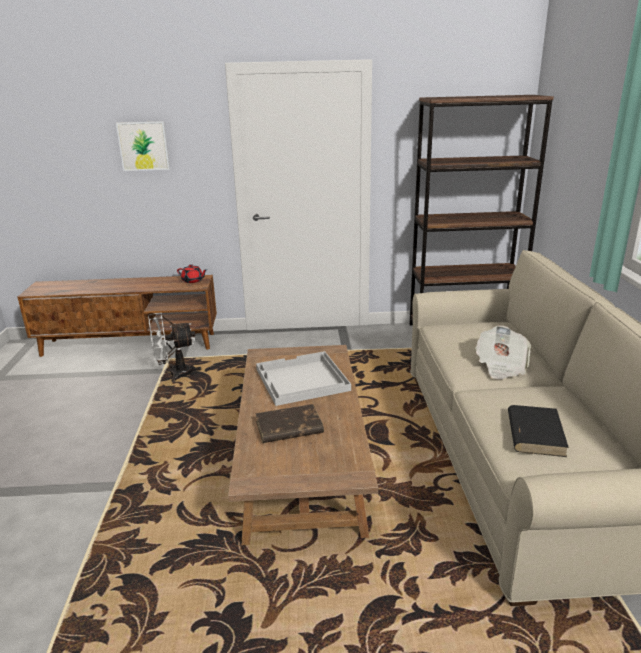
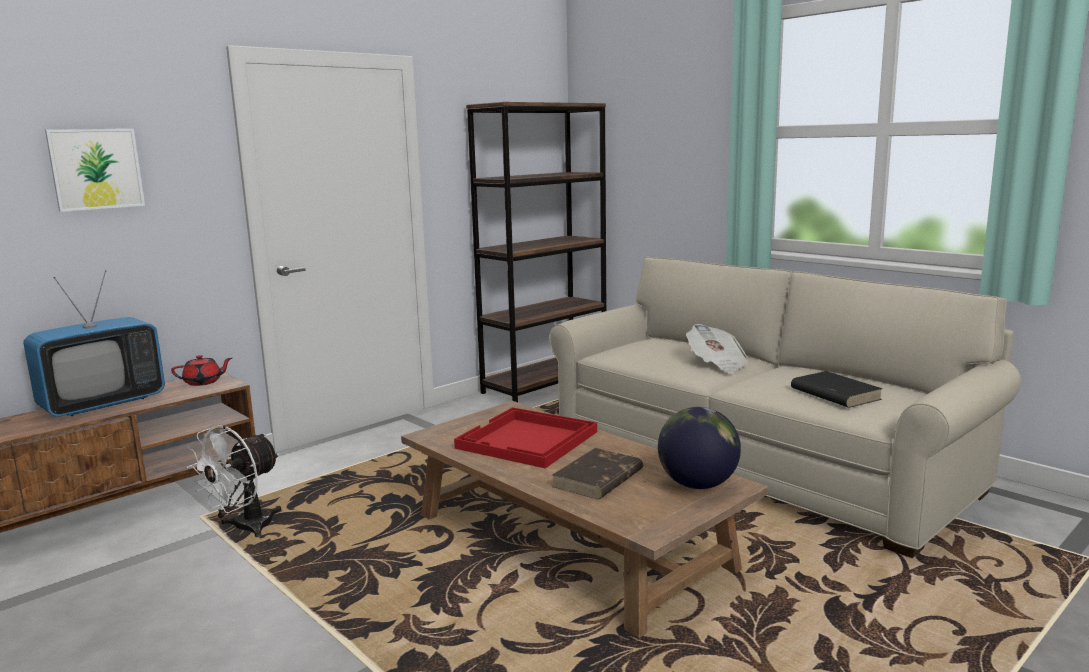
camera: 40 degrees left, 10 degrees down
(137, 282) = (103, 404): none -> television
(301, 380) = (527, 440): white tray -> red tray
(335, 462) = (697, 484): none -> globe

